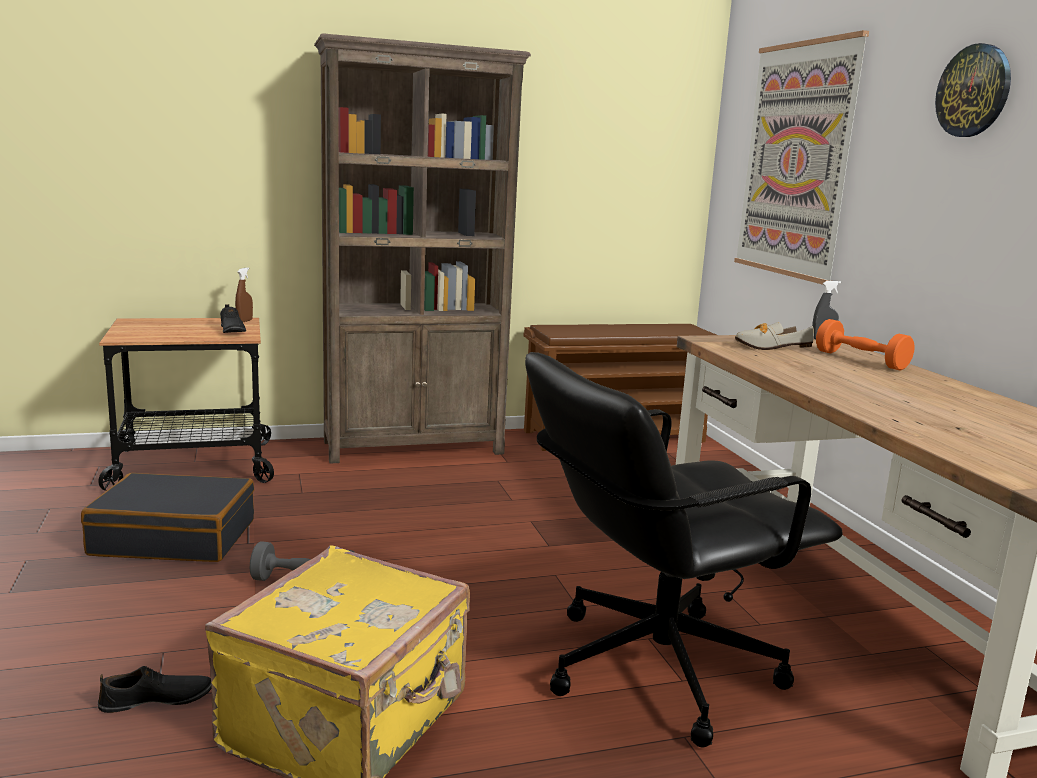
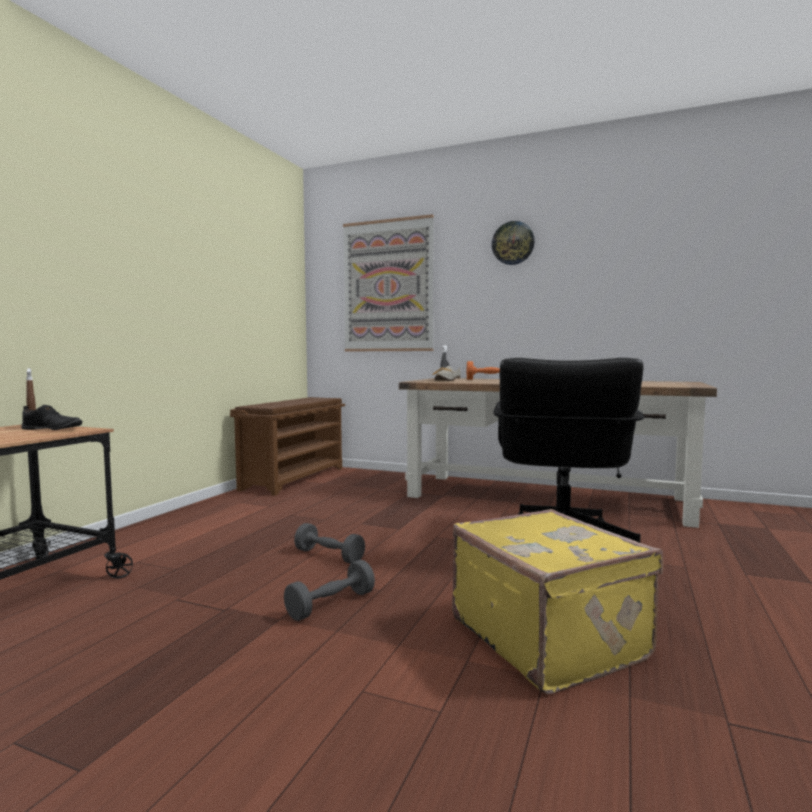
camera: 50 degrees left, 10 degrees down
(157, 700) = (444, 711): black shoe -> none
(174, 537) = (146, 639): black suitcase -> none
(414, 447) = (187, 519): brown bookcase -> none
(414, 539) = (329, 556): none -> grey dumbbell

